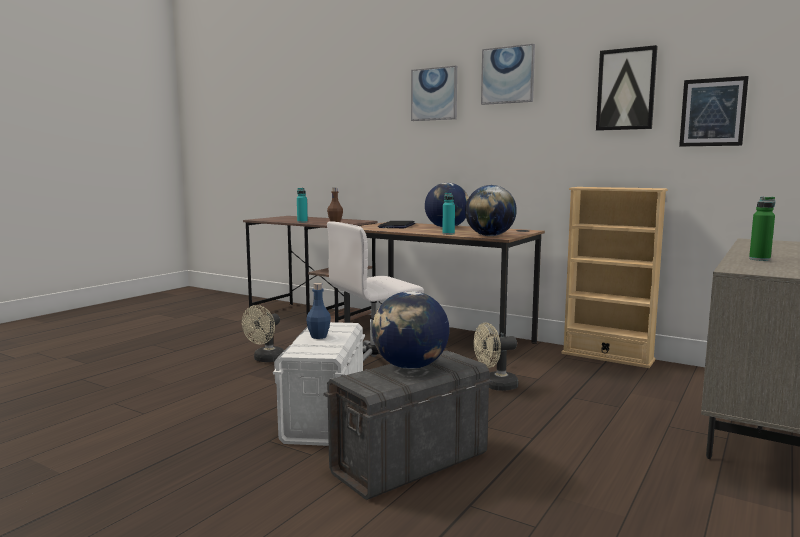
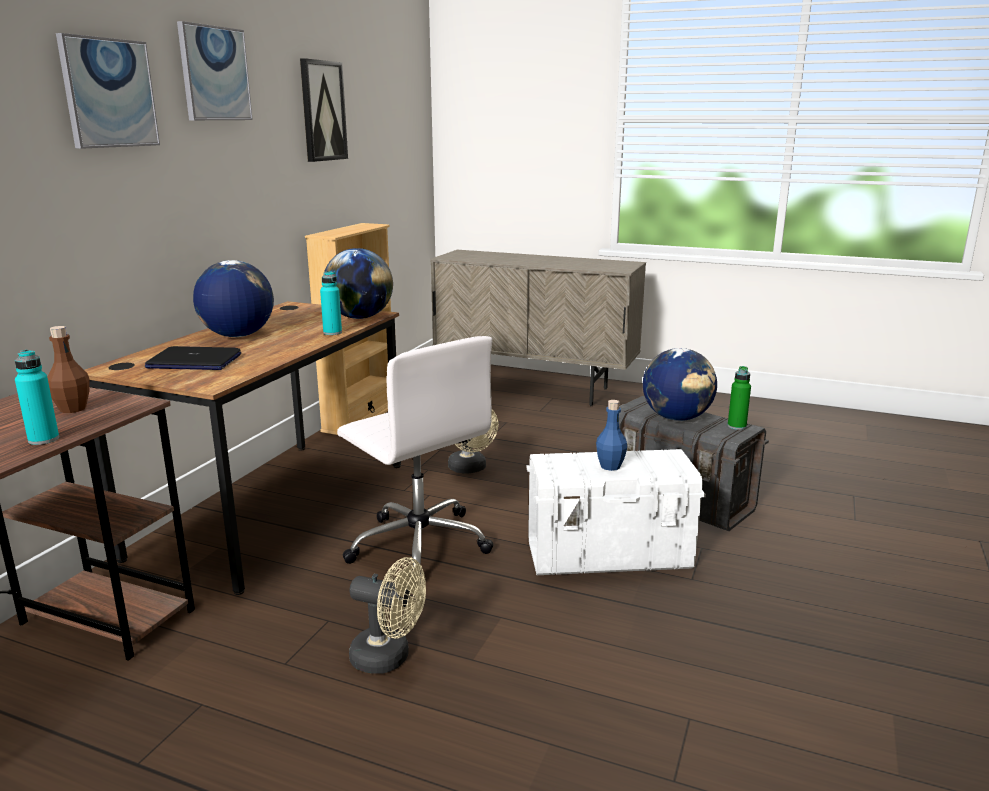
camera: 100 degrees left, 10 degrees up
(712, 112) = (373, 141): picture -> none
(759, 259) = (566, 264): green bottle -> green bottle (736, 426)

